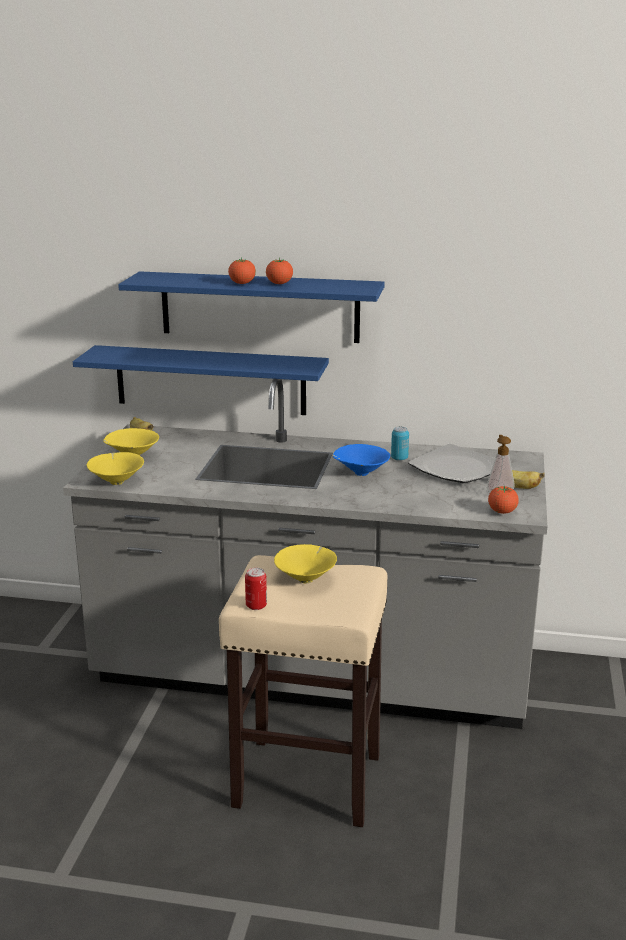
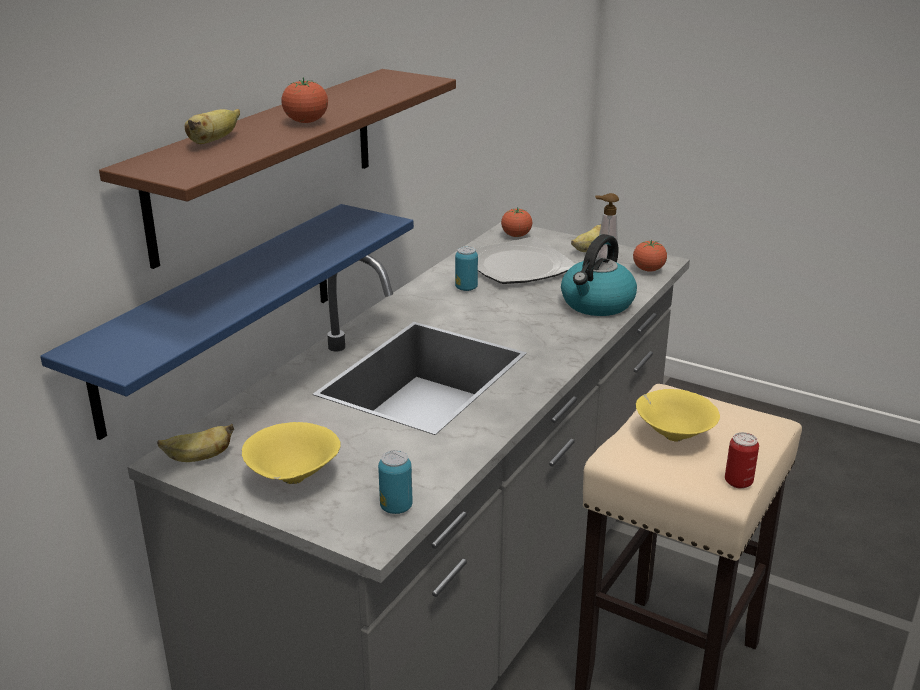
camera: 70 degrees left, 5 degrees up
(117, 482) = (396, 507): yellow bowl -> can
(193, 277) = (213, 141): none -> banana
(259, 307) = (266, 162): blue shelf -> brown shelf
(279, 284) = (335, 106): tomato -> tomato (516, 236)
(360, 473) = (497, 318): blue bowl -> none
(415, 500) = (597, 304): none -> kettle

